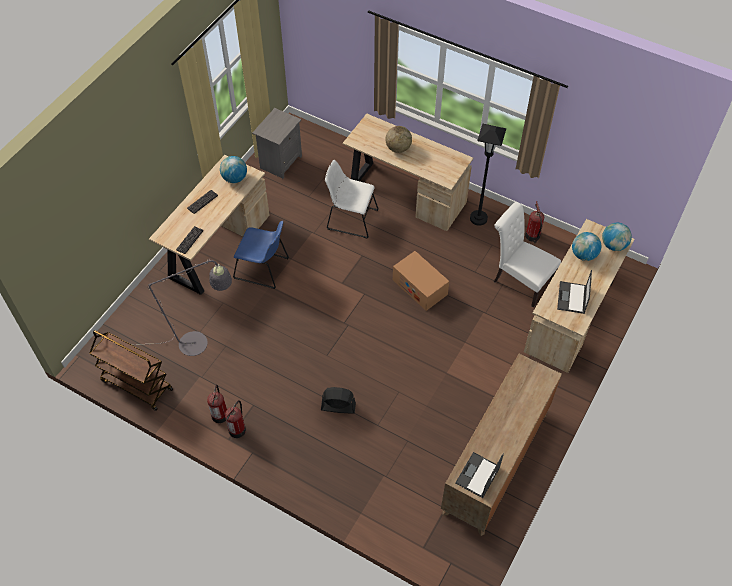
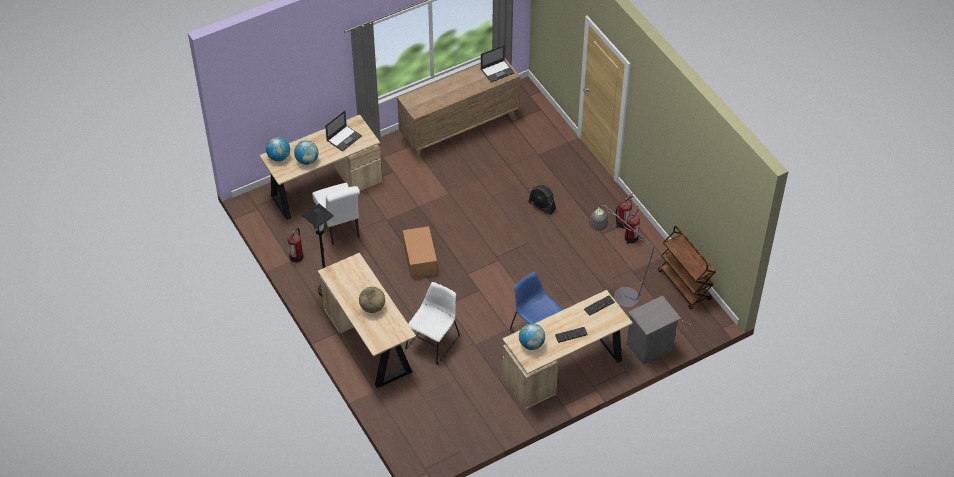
camera: 150 degrees left, 5 degrees down
(280, 162) = (459, 427): grey nightstand -> grey nightstand (650, 347)
(350, 219) = (434, 341): white chair -> white chair turned 105 degrees counterclockwise

